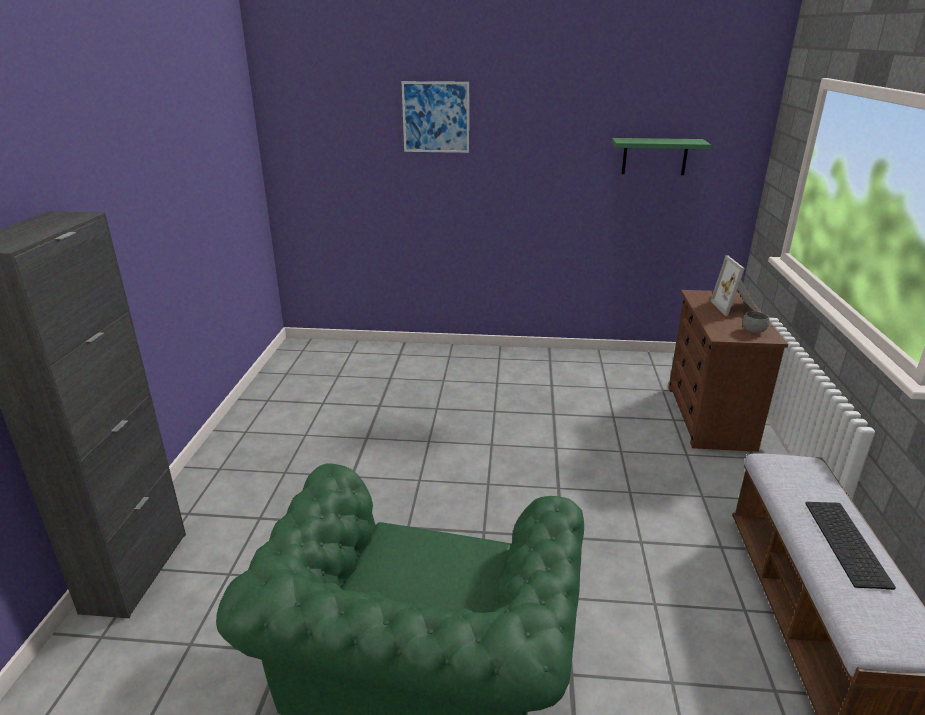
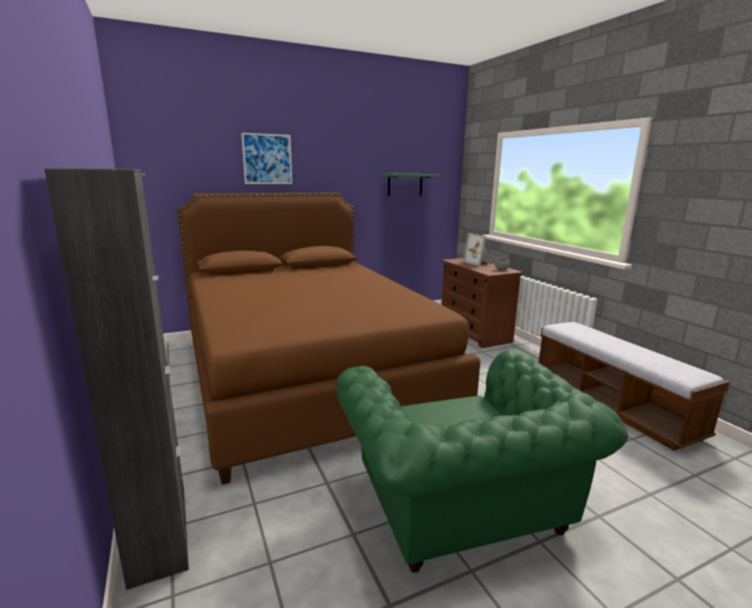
camera: 30 degrees left, 10 degrees down
(416, 424) = (307, 373): none -> brown bed
(849, 544) = (630, 347): keyboard -> none

